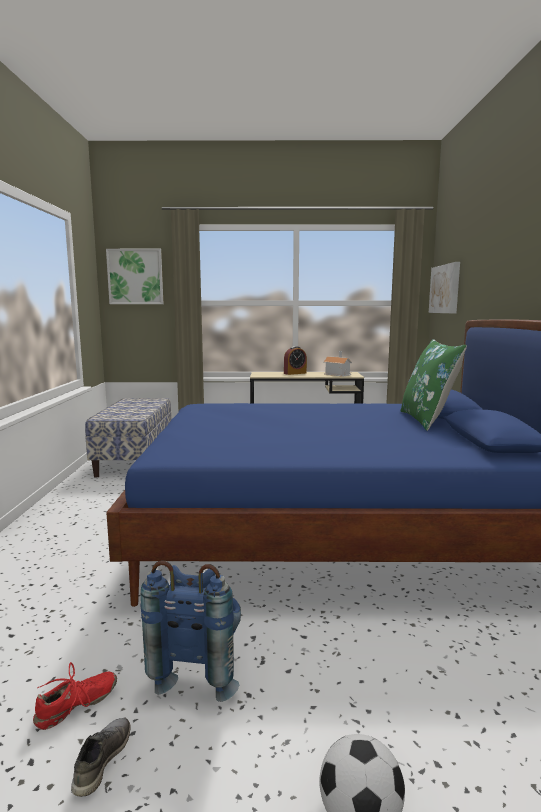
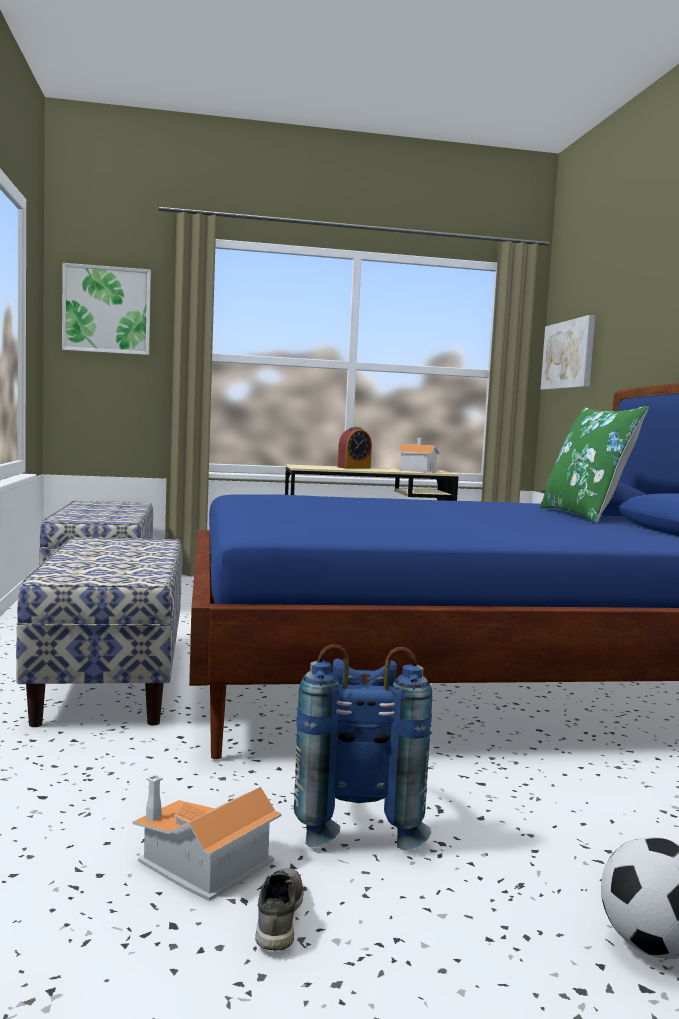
camera: 10 degrees left, 5 degrees down
(77, 706) = (202, 866): red shoe -> toy house
(105, 532) = (112, 679): none -> bench

